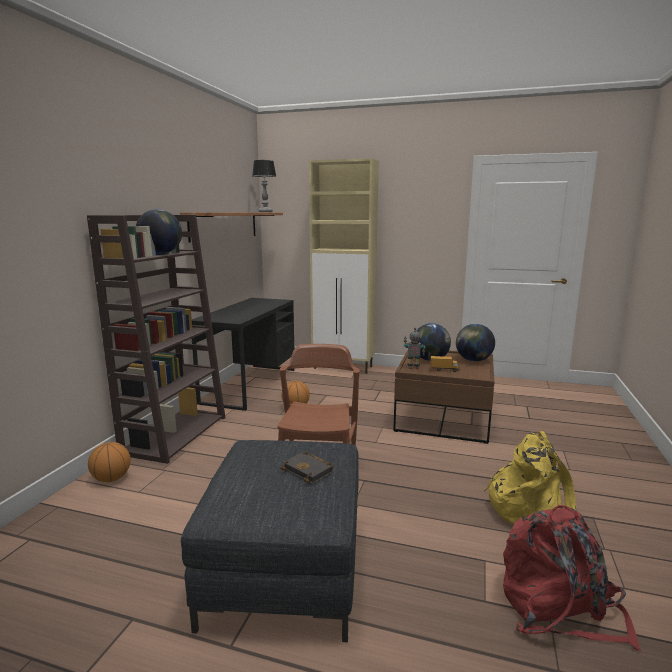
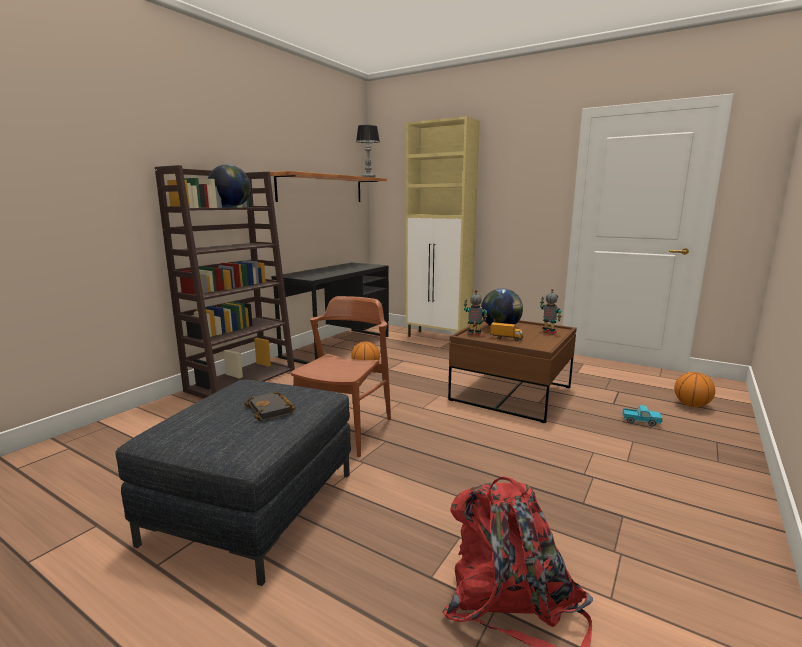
camera: 15 degrees right, 0 degrees up
(111, 479) = (164, 410): basketball -> basketball (691, 405)
(473, 360) = (548, 332): globe -> toy robot
(528, 508) = (548, 494): yellow backpack -> none
(559, 432) = (641, 422): none -> toy truck

